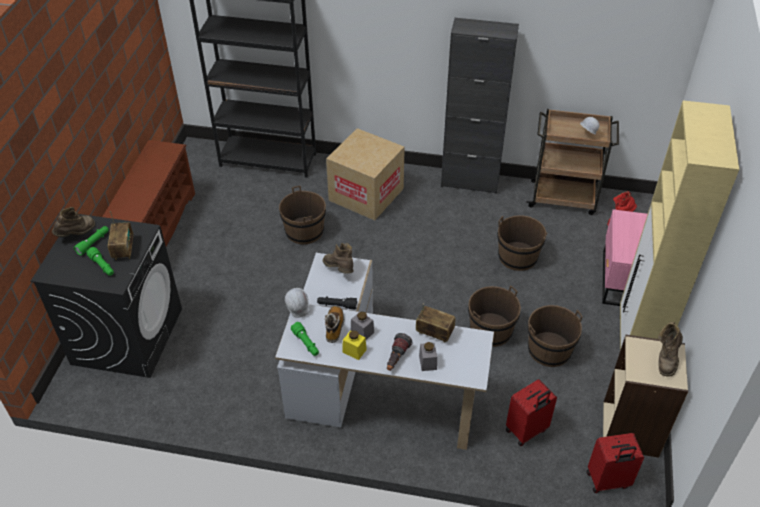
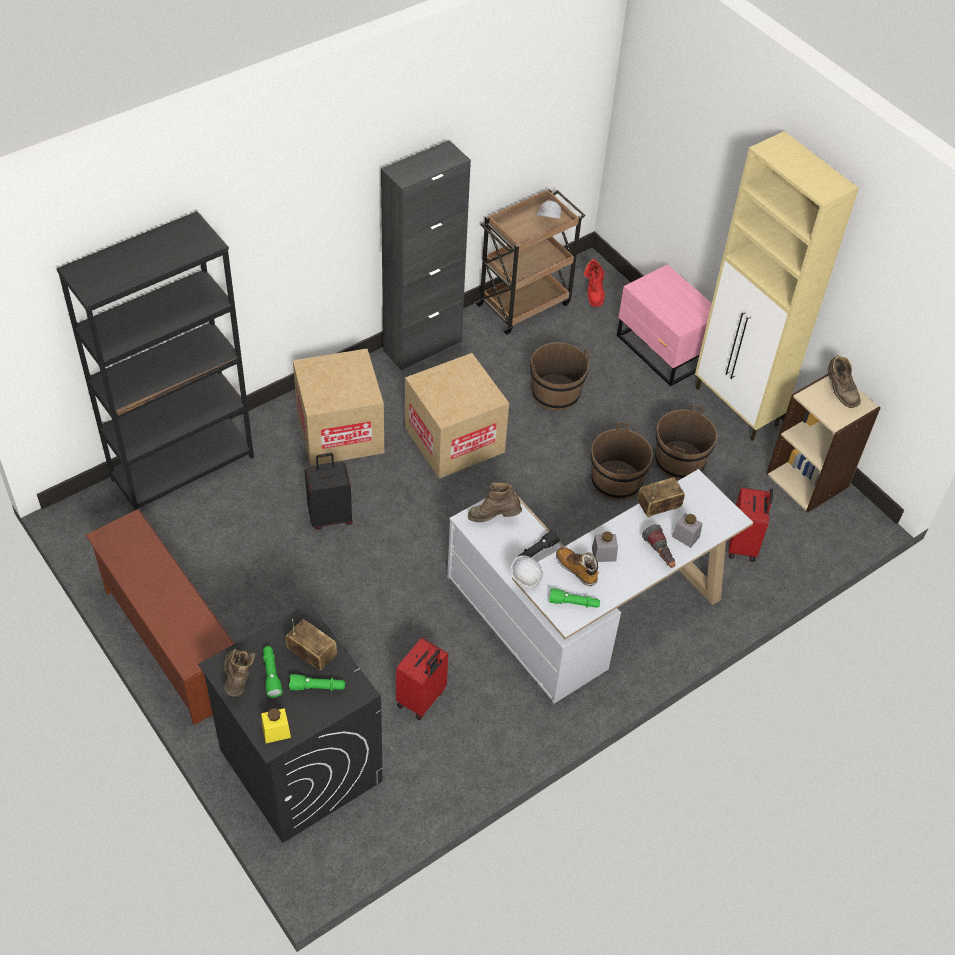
camera: 50 degrees left, 5 degrees up
(304, 231) = (330, 516): brown bucket -> black suitcase
(354, 351) = (619, 576): yellow jar -> yellow jar (276, 731)
(422, 240) = (454, 439): none -> cardboard box
(608, 481) = (839, 535): red suitcase -> red suitcase (422, 699)

